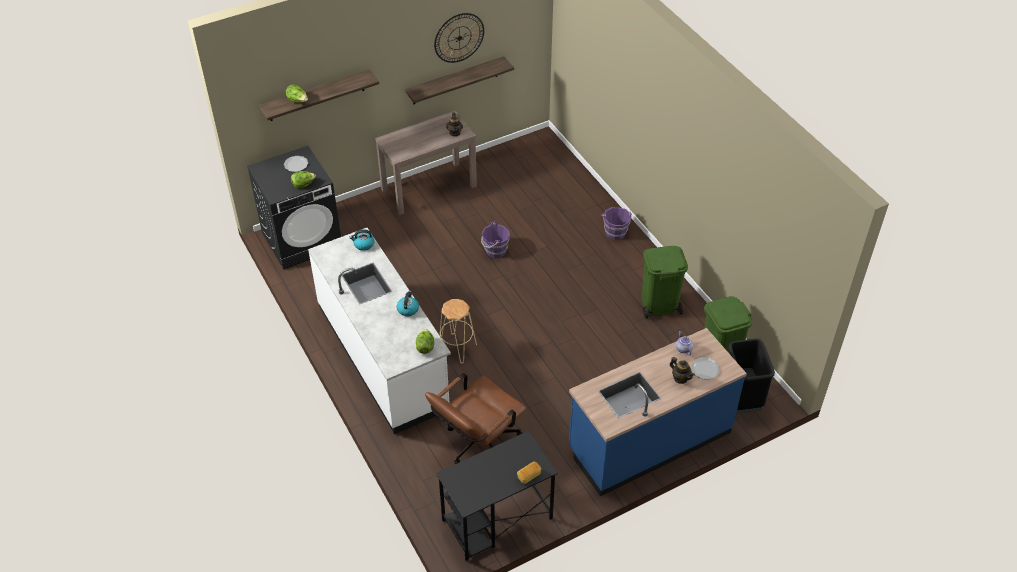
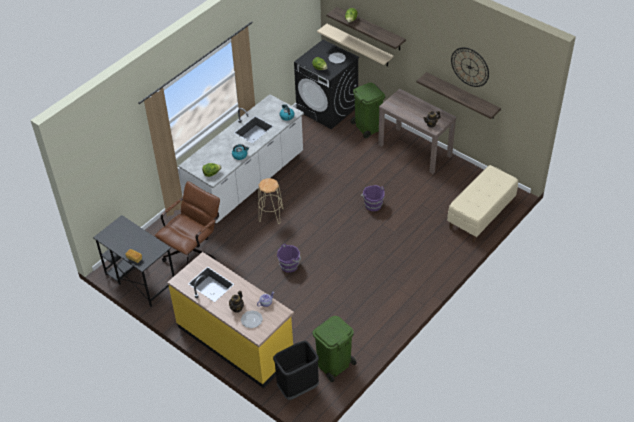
camera: 70 degrees right, 0 degrees up
(303, 131) = (359, 45): none -> beige shelf
(477, 446) = (193, 252): brown office chair -> brown office chair turned 105 degrees clockwise
(561, 171) = (481, 215): none -> beige bench
(615, 232) = (433, 266): purple bucket -> purple bucket (289, 265)
(649, 440) = (236, 341): blue counter -> yellow counter
(658, 305) = (369, 313): green trash can -> green trash can (367, 127)

